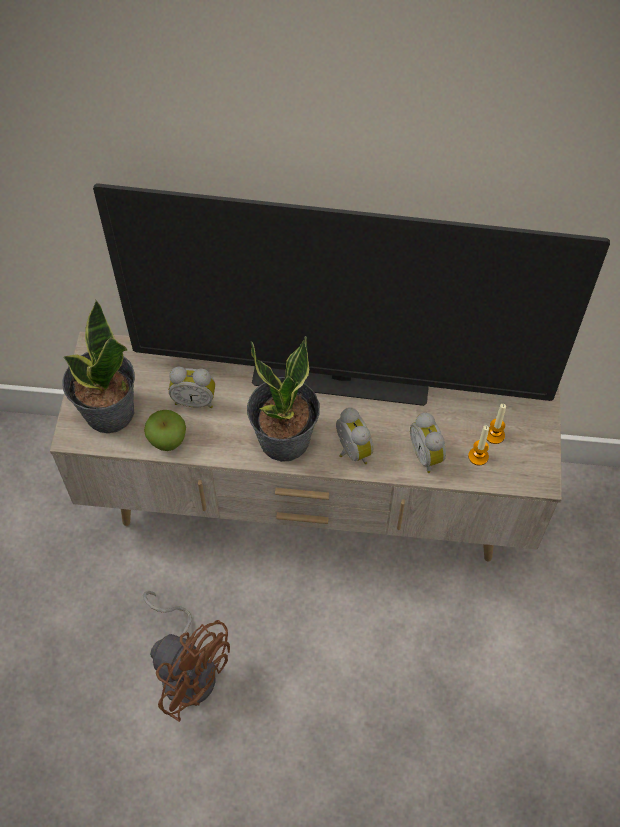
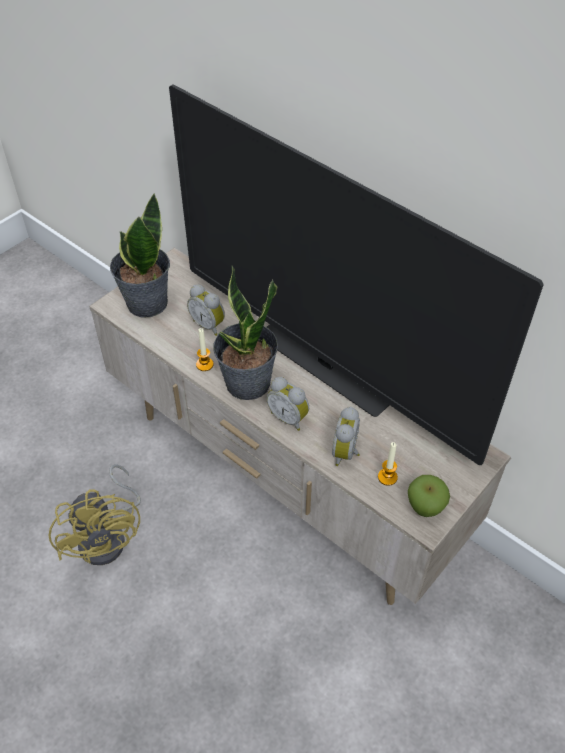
camera: 35 degrees right, 10 degrees down
(167, 441) = (167, 340): apple -> apple (425, 507)
(188, 667) = (109, 536): brown fan -> yellow fan
(351, 451) = (289, 417): alarm clock -> alarm clock turned 120 degrees clockwise
(494, 435) = (414, 469): candle -> candle (204, 364)

